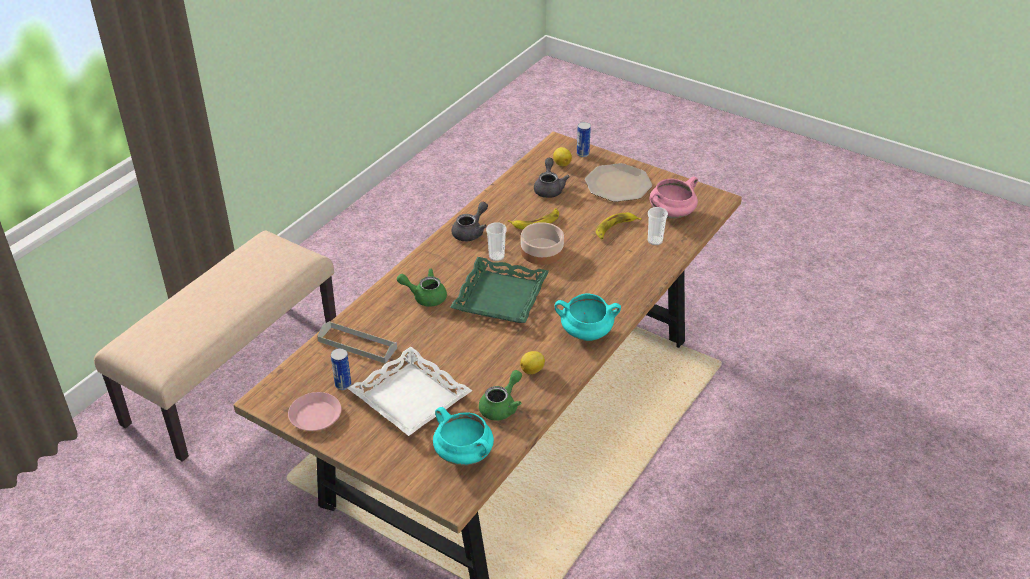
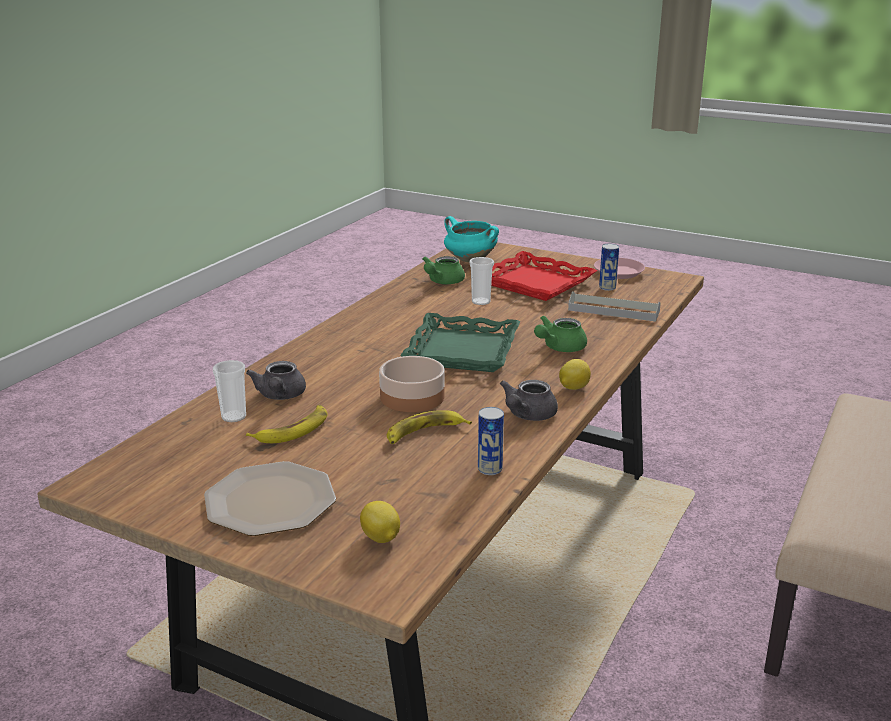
camera: 175 degrees right, 15 degrees down
(409, 398) = (535, 283): white tray -> red tray
(425, 296) = (559, 348): green teapot -> green teapot turned 135 degrees clockwise
(496, 256) = (478, 389): cup -> cup (481, 301)
(533, 370) = (414, 302): lemon -> lemon (573, 387)
(549, 188) = (405, 487): grey teapot -> grey teapot (280, 396)
(582, 154) = (333, 564): can -> can (490, 469)
(585, 334) = (354, 327): turquoise cooking pot -> none
(671, 214) = (189, 454): pink cooking pot -> none

